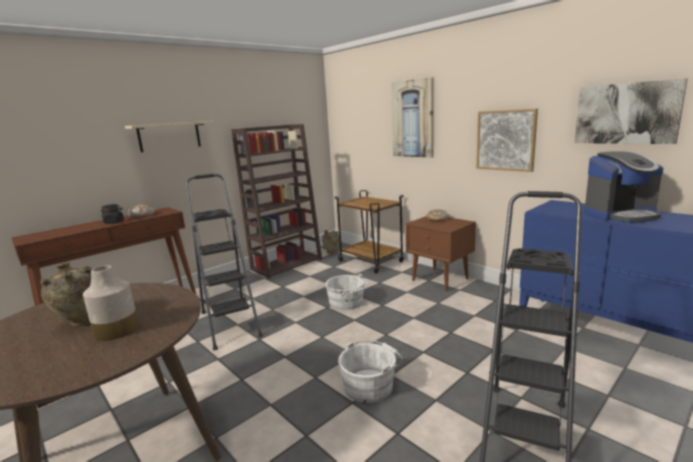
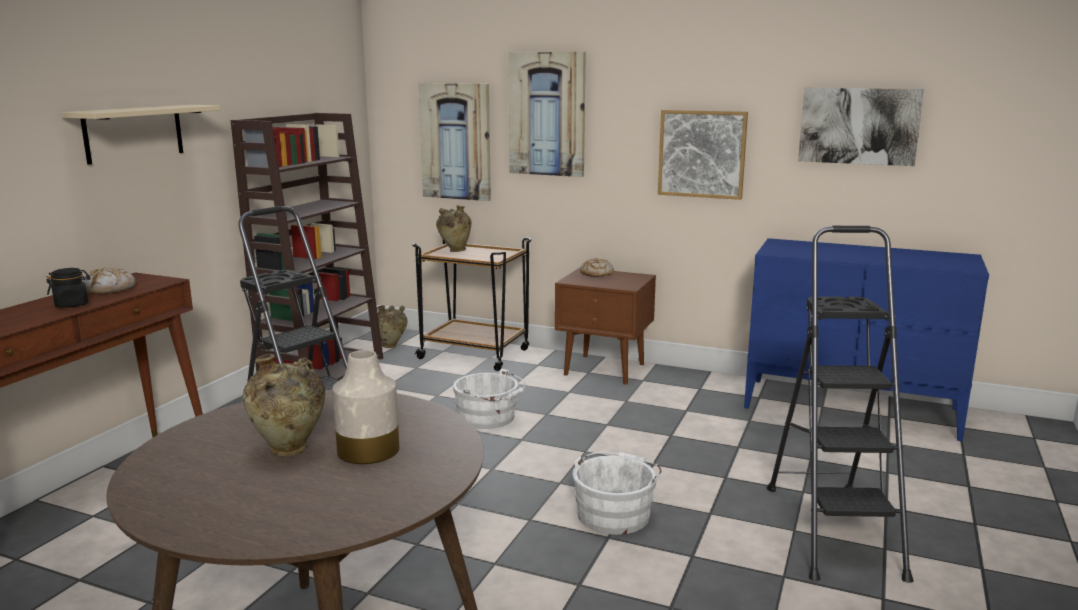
camera: 25 degrees left, 0 degrees up
(361, 201) = (454, 251): none -> beige vase
(367, 138) = (456, 141): none -> picture
(620, 215) = (864, 254): coffee machine -> none

